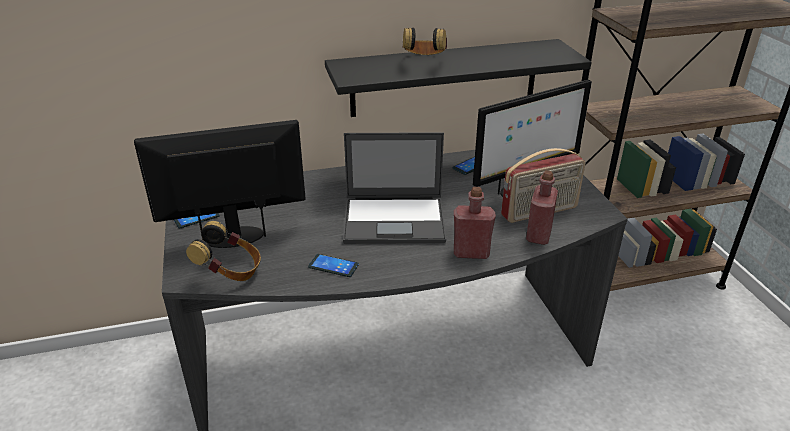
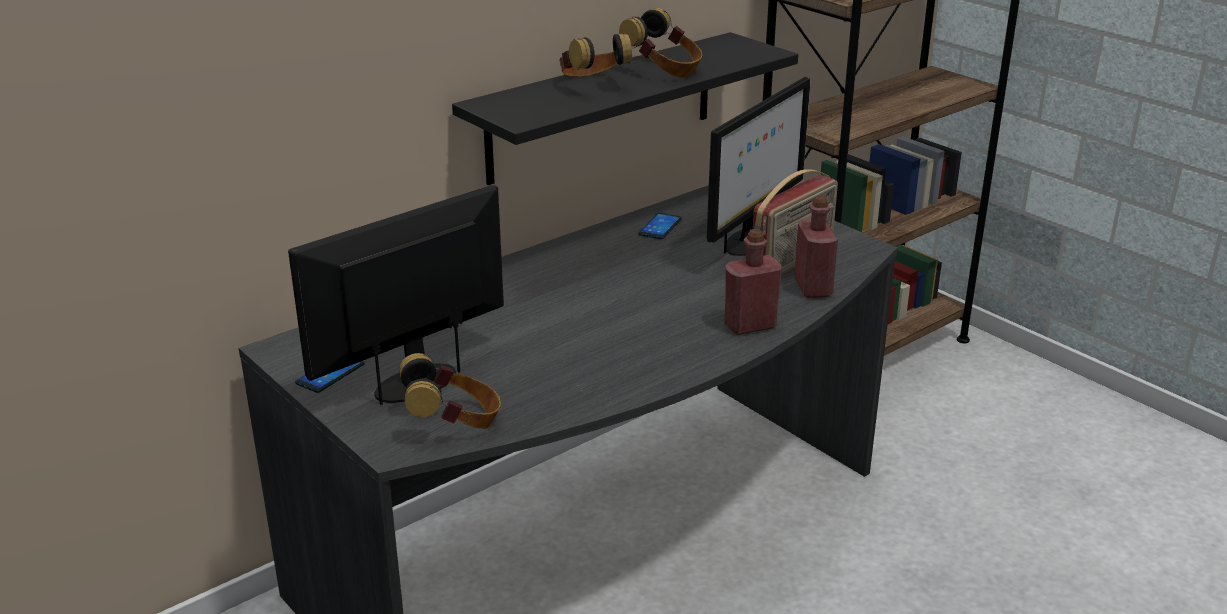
camera: 25 degrees left, 5 degrees down
(333, 266) = (590, 382): phone -> none
(395, 220) = (621, 312): laptop -> none
(481, 59) = (664, 71): none -> headphones

